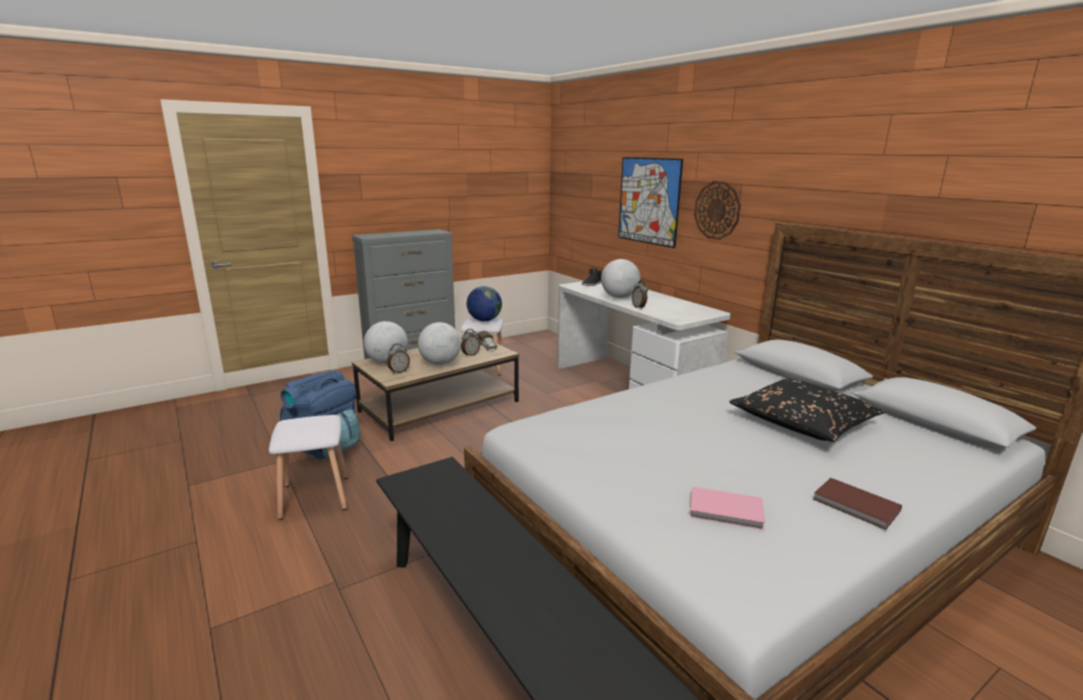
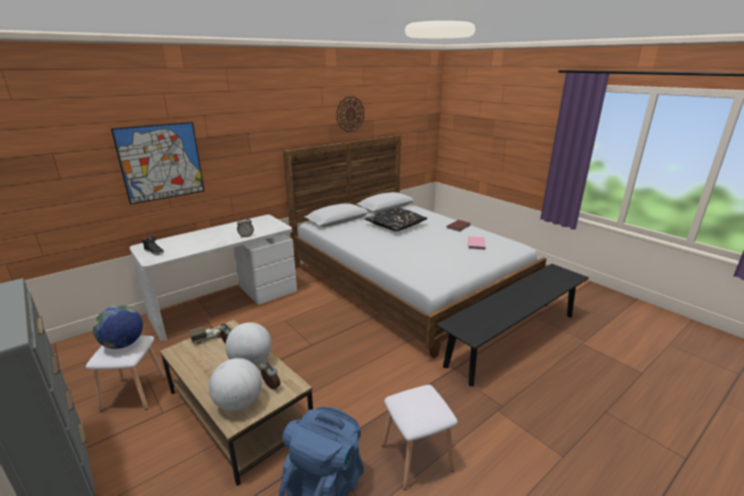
camera: 95 degrees left, 5 degrees up
(619, 297) = (212, 242): globe -> none
(717, 210) = (235, 154): wall clock -> wall clock (350, 114)

